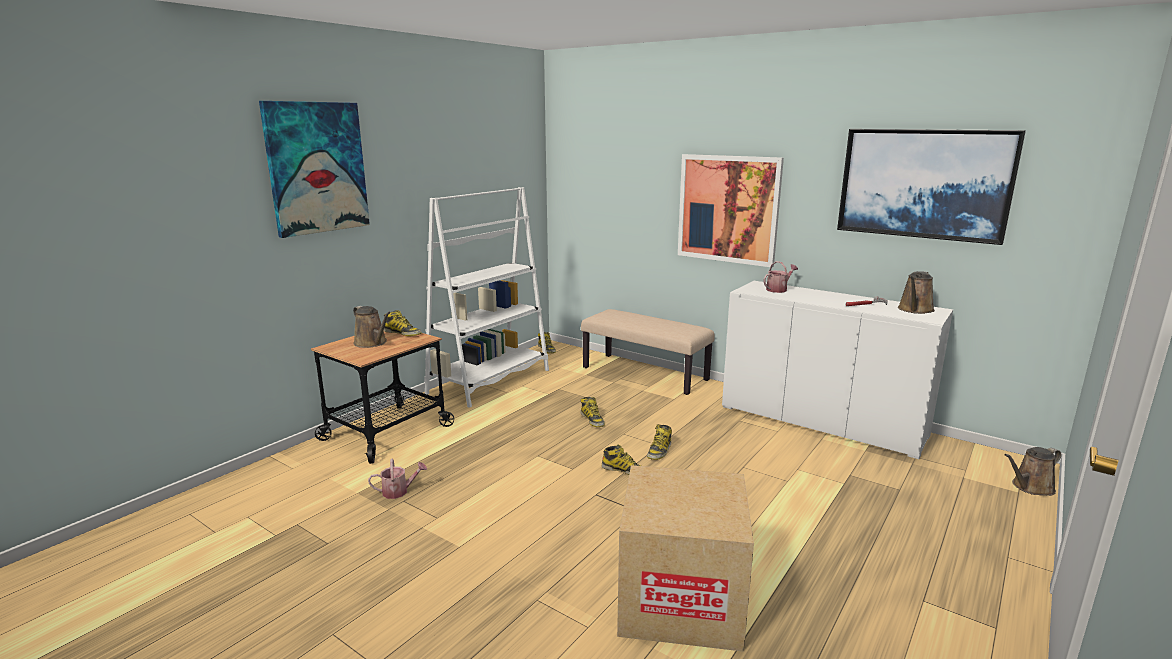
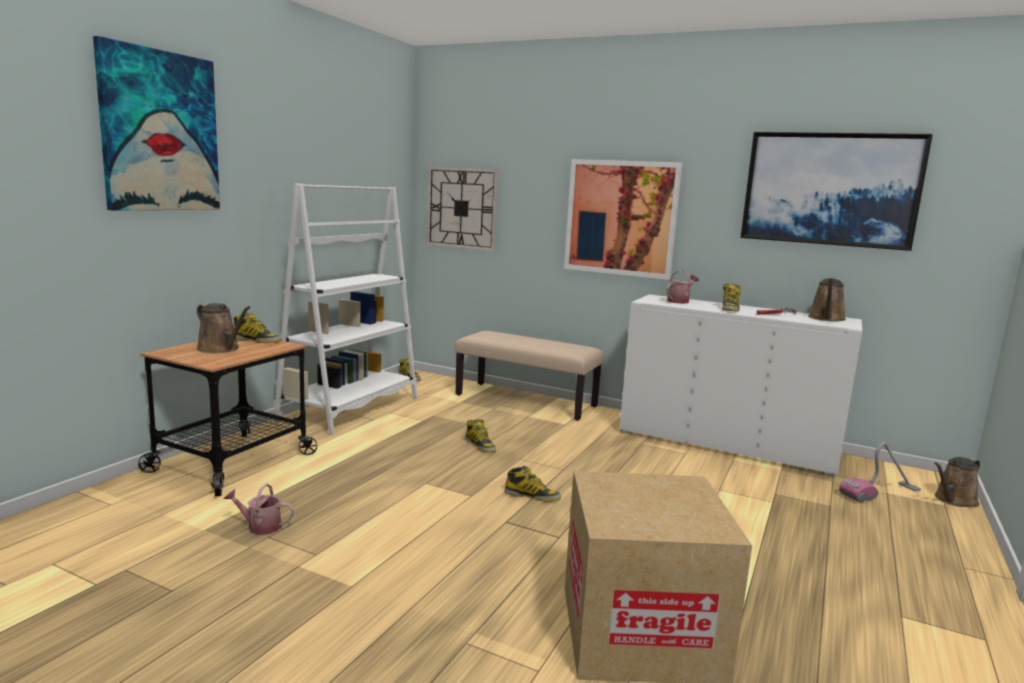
camera: 10 degrees left, 5 degrees down
(399, 491) = (260, 526): watering can -> watering can turned 150 degrees counterclockwise
(588, 198) = (462, 208): none -> wall clock
(659, 451) = (565, 475): boot -> boot (729, 308)
(956, 477) = (880, 492): none -> vacuum cleaner

